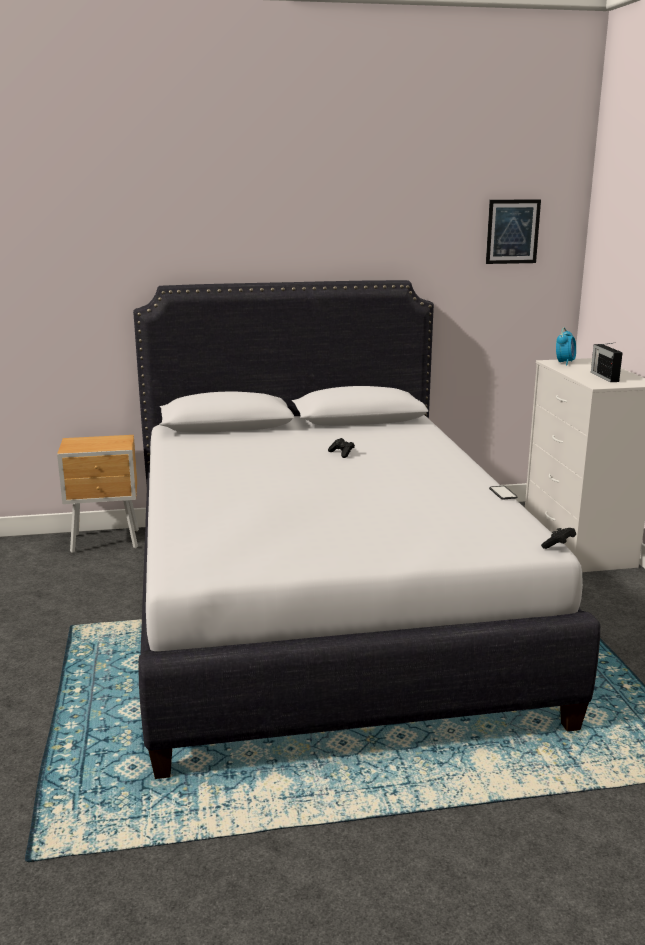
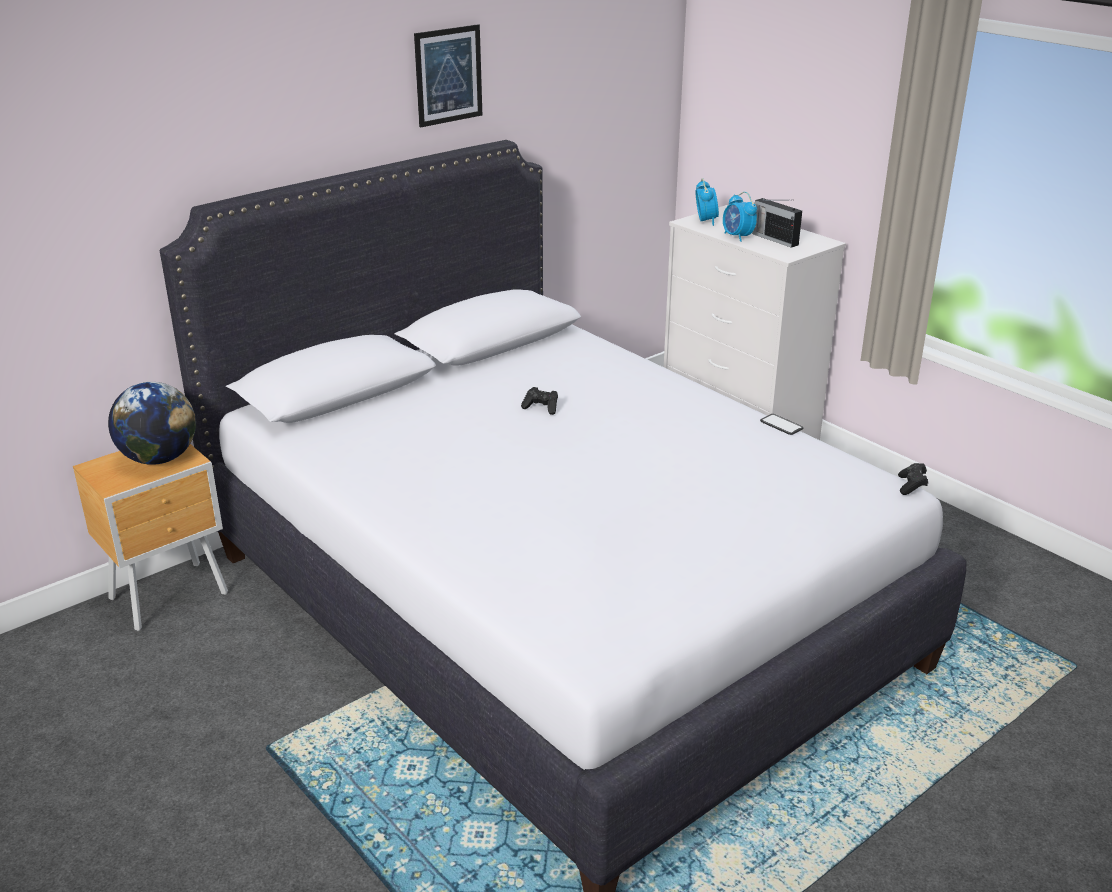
camera: 30 degrees left, 10 degrees up
(108, 443) = (159, 458): none -> globe
(512, 231) = (612, 55): picture -> picture (448, 75)
(575, 372) = (737, 237): none -> alarm clock

